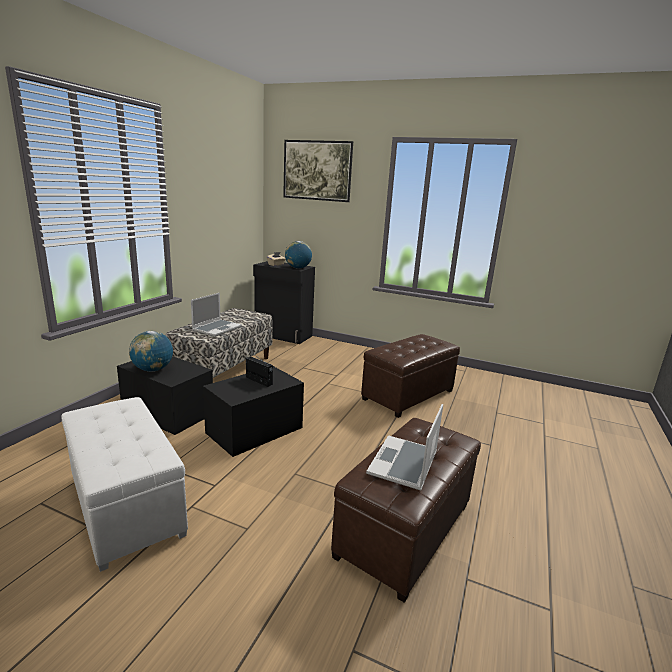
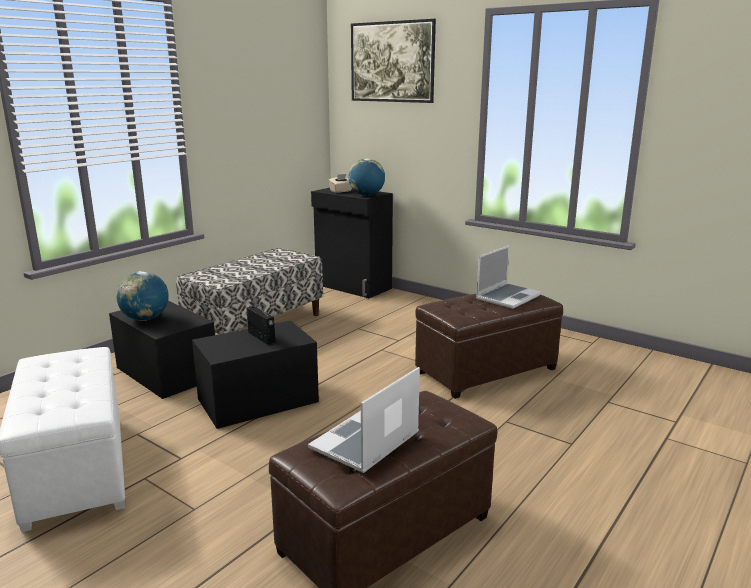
camera: 15 degrees right, 0 degrees up
(217, 328) = (240, 272): laptop -> laptop (508, 297)

